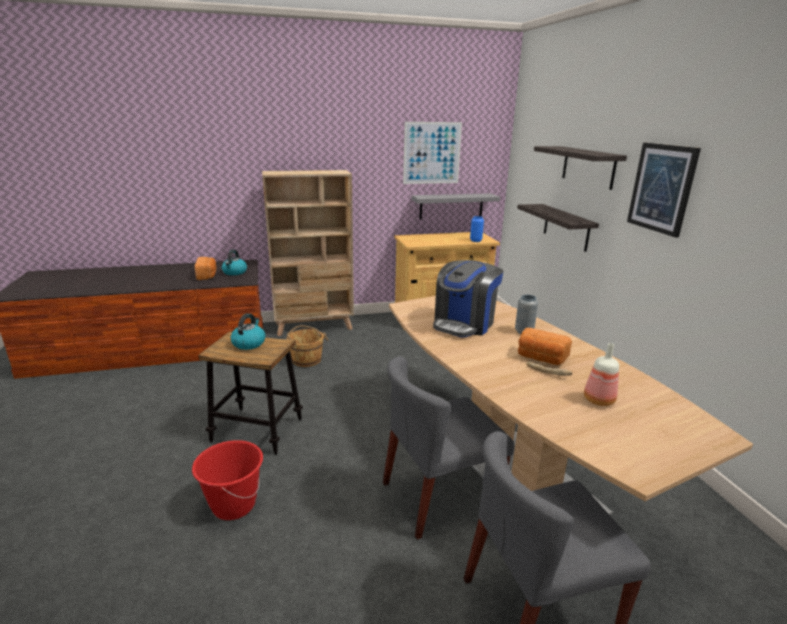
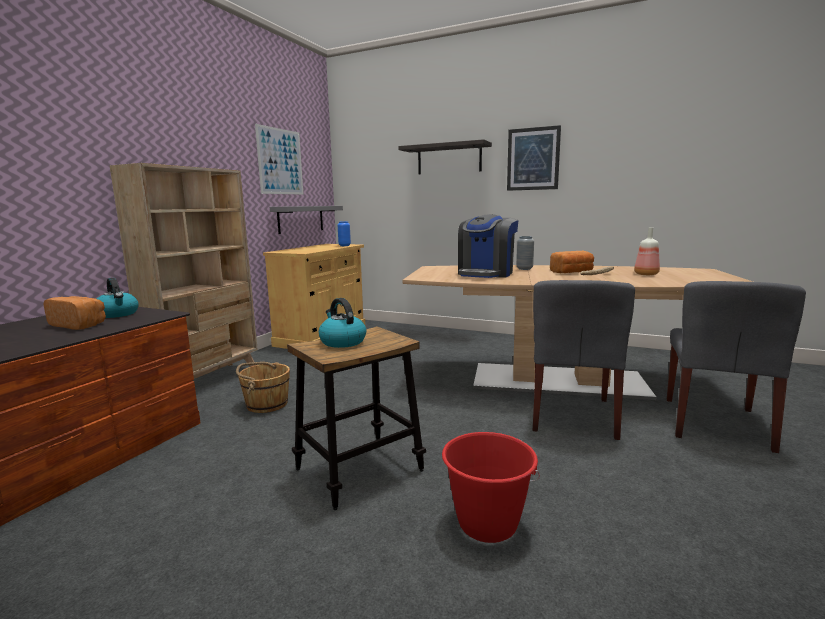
camera: 50 degrees left, 10 degrees down
(464, 323) = (486, 274): coffee machine -> coffee machine turned 45 degrees clockwise
(566, 227) = (433, 214): shelf -> none

